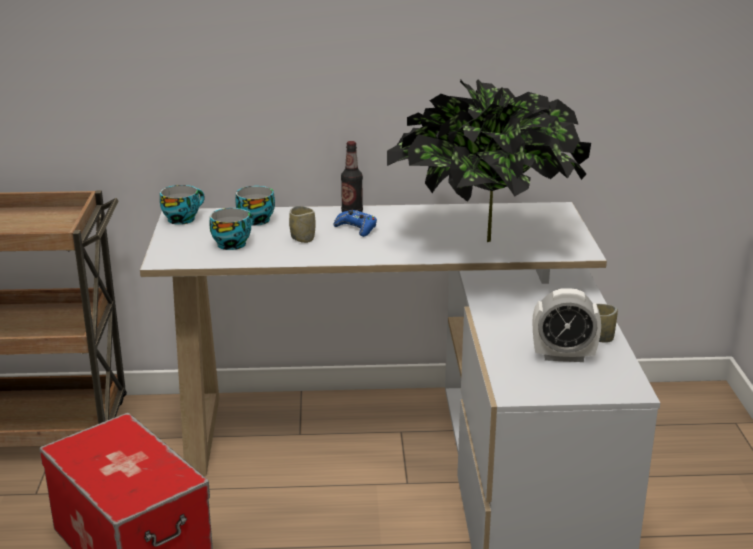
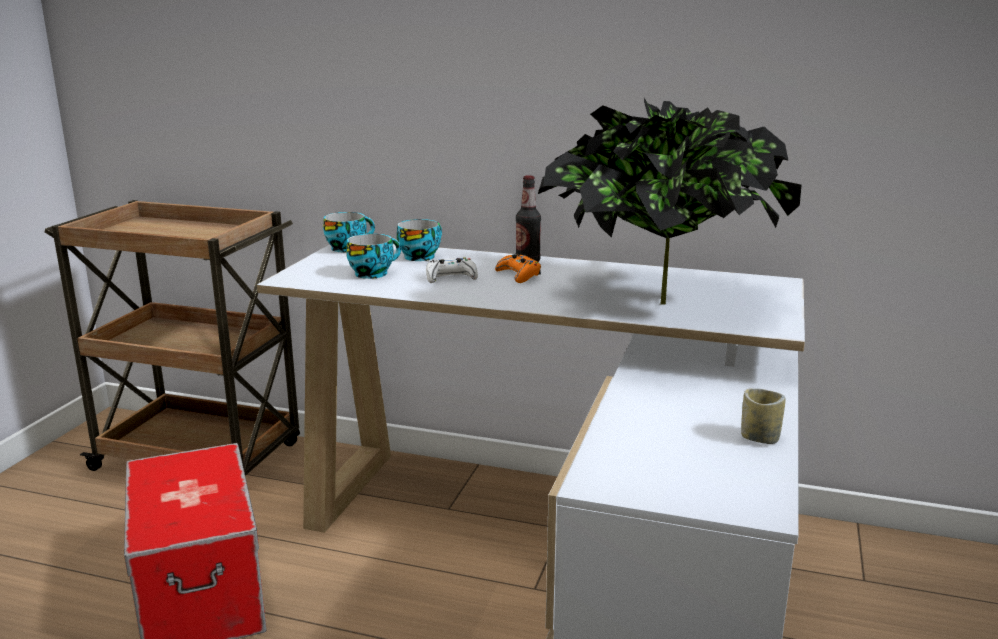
camera: 20 degrees right, 5 degrees down
(302, 239) = (450, 277): cup -> white game controller
(356, 228) = (518, 275): blue game controller -> orange game controller
(563, 356) = (693, 451): alarm clock -> none

